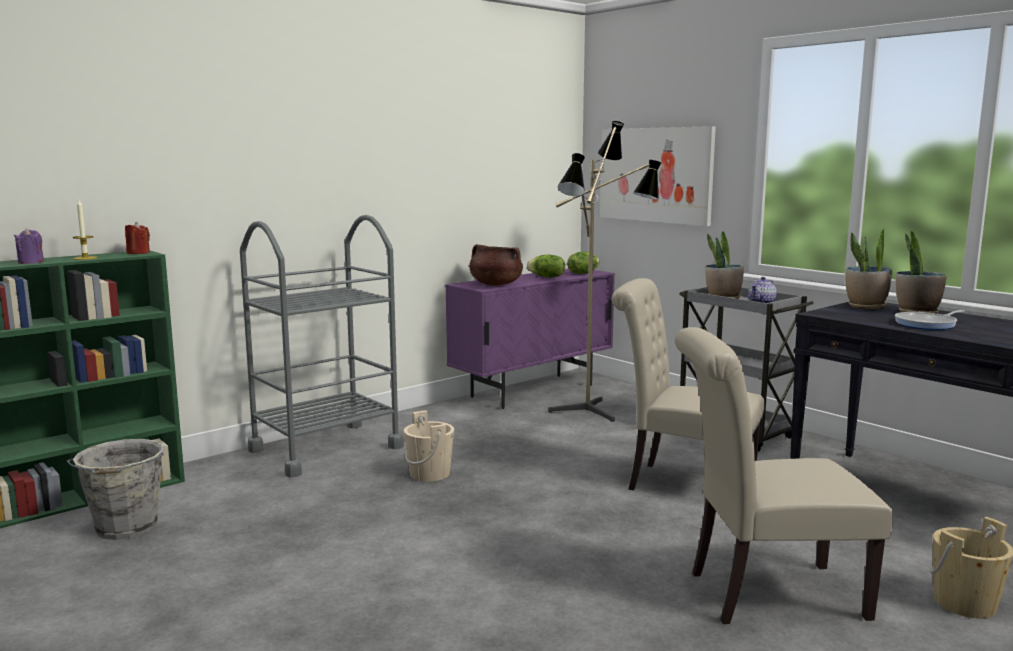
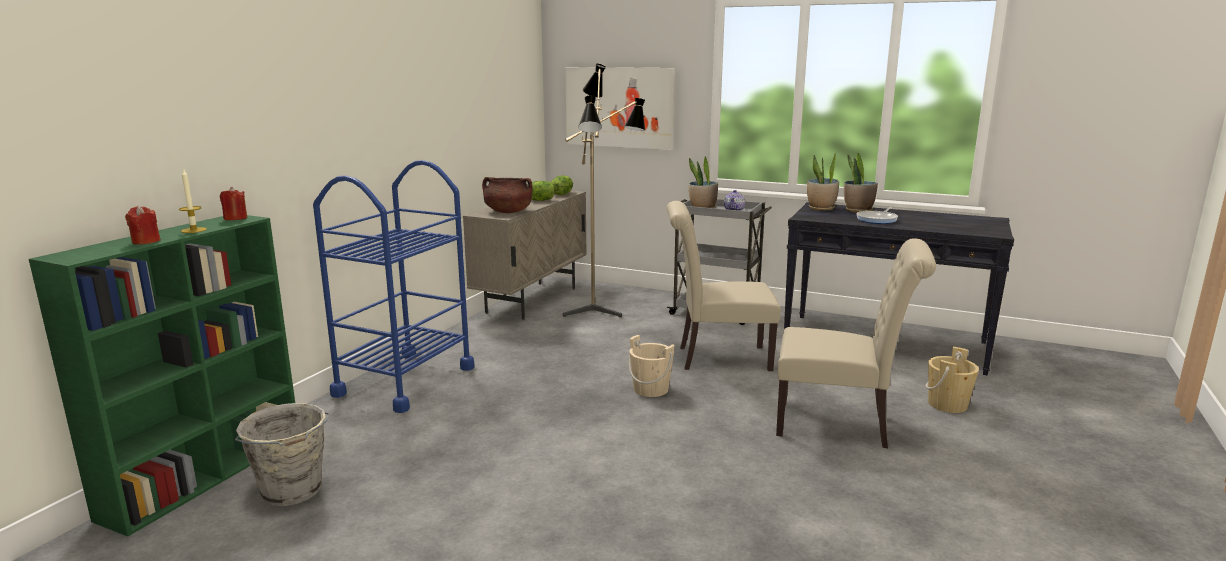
camera: 25 degrees left, 5 degrees up
(31, 262) = (146, 241): purple candle -> red candle
(326, 449) = (405, 381): grey cart -> blue cart
(429, 474) = (522, 386): beige bucket -> beige bucket (651, 389)
(533, 391) = (532, 300): purple cabinet -> beige cabinet
(765, 594) = (839, 425): beige chair -> beige chair turned 135 degrees counterclockwise

